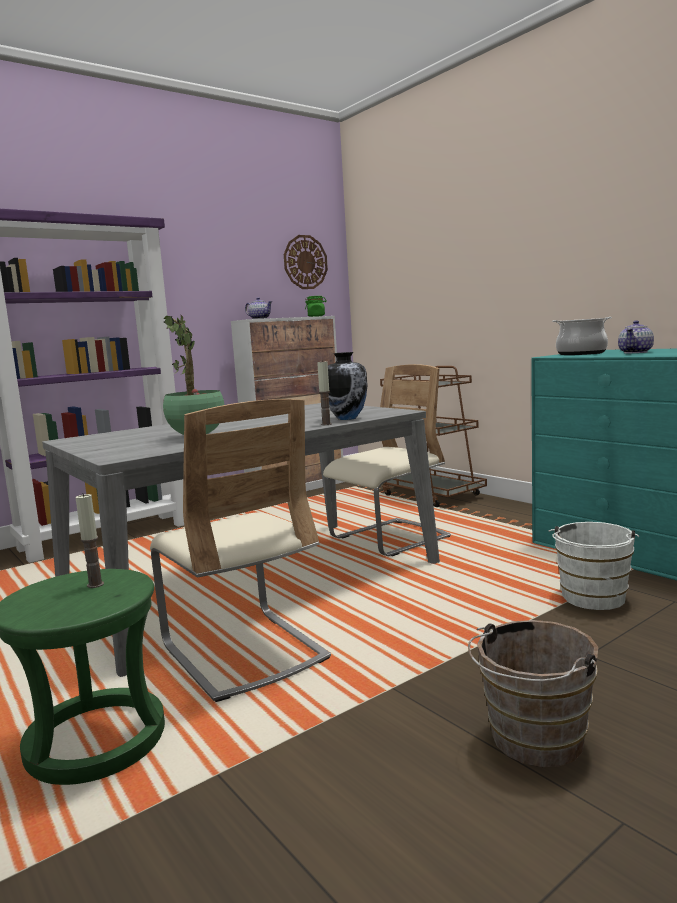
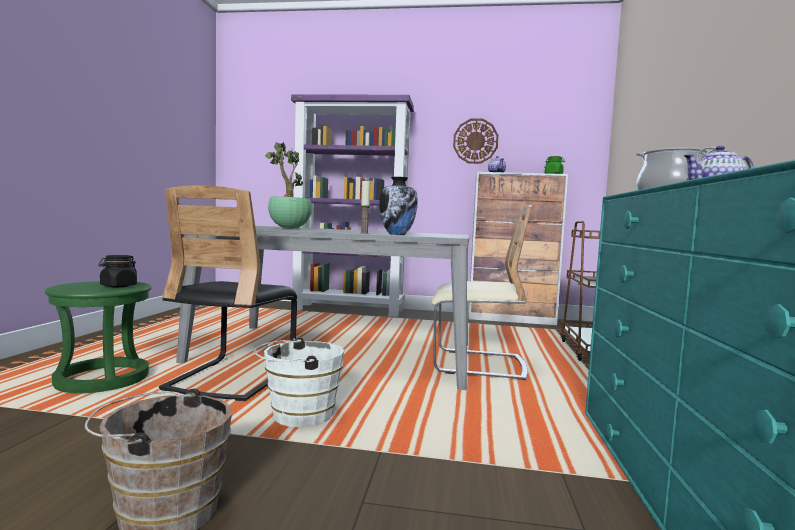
camera: 45 degrees right, 5 degrees down
(95, 585) = (118, 286): candle -> black jar
(243, 652) = (232, 378): beige chair -> black chair
(305, 262) = (560, 129): wall clock -> wall clock (475, 141)
(592, 599) = (500, 475): white bucket -> white bucket (297, 415)

